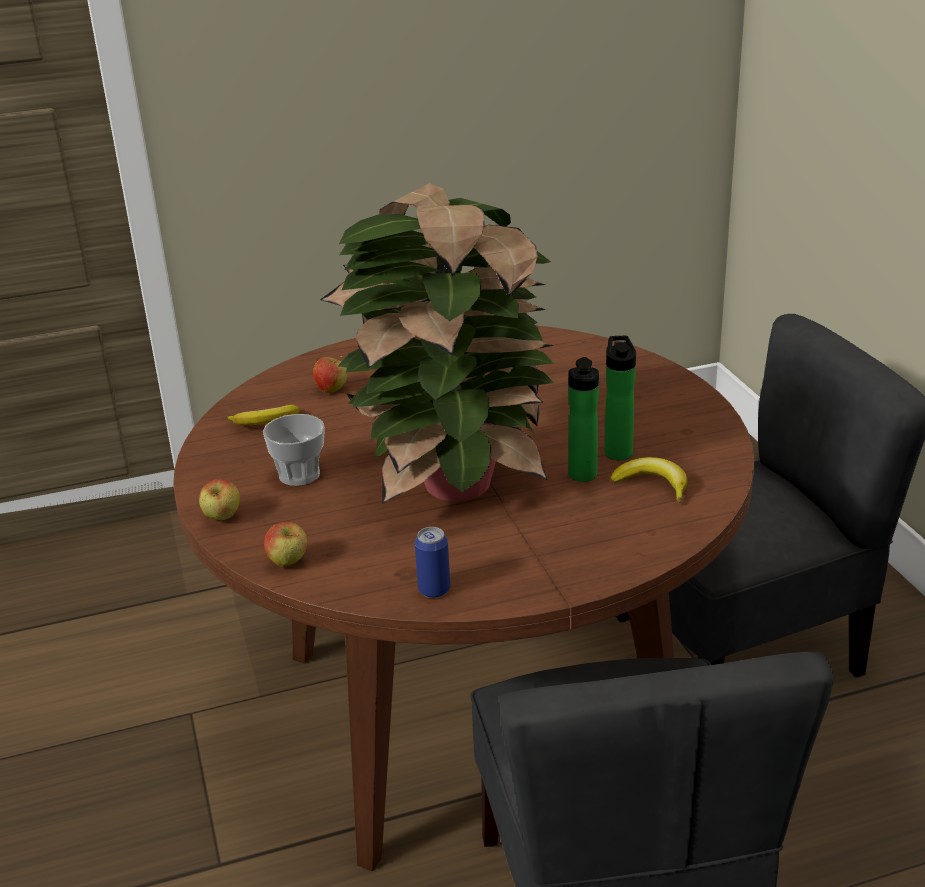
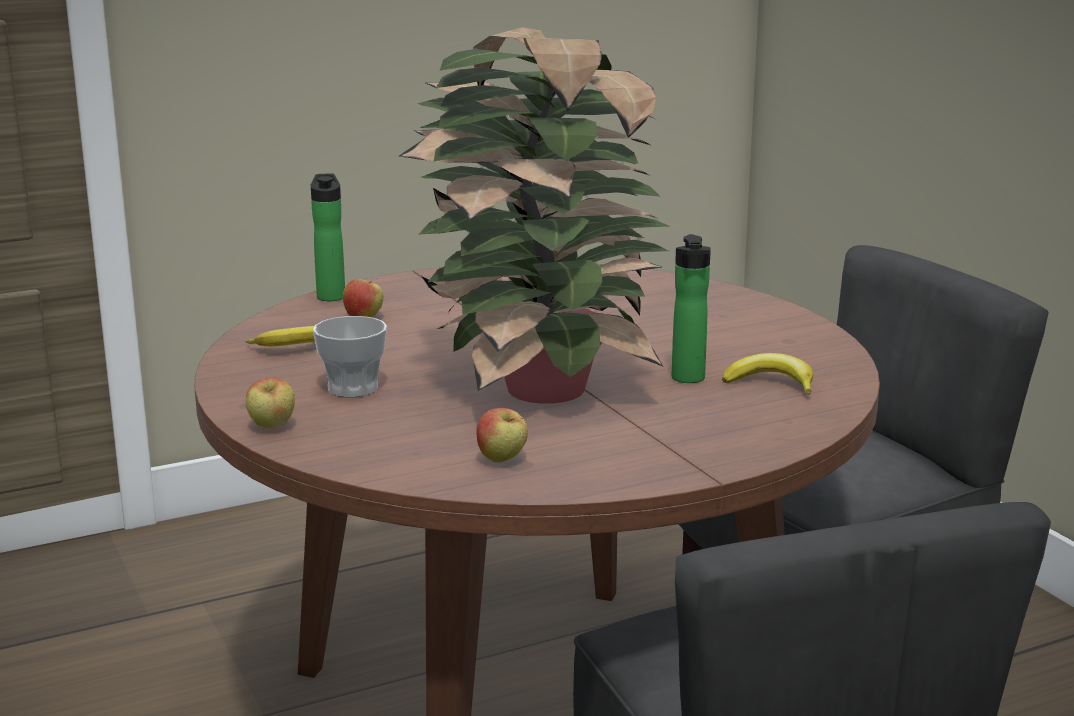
camera: 10 degrees left, 10 degrees down
(288, 563) = (369, 462): apple -> apple (502, 460)
(434, 590) = (556, 477): can -> none
(618, 451) = (719, 358): bottle -> bottle (331, 296)

